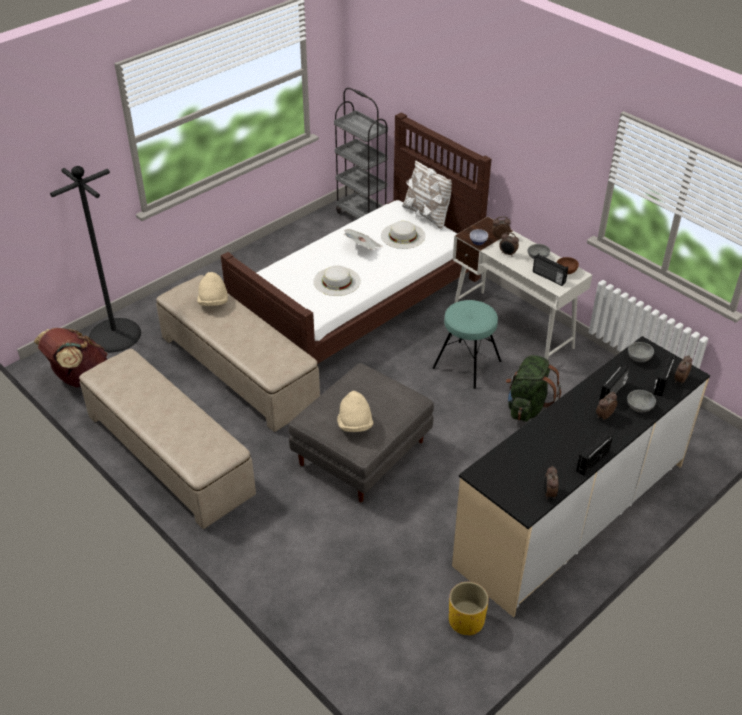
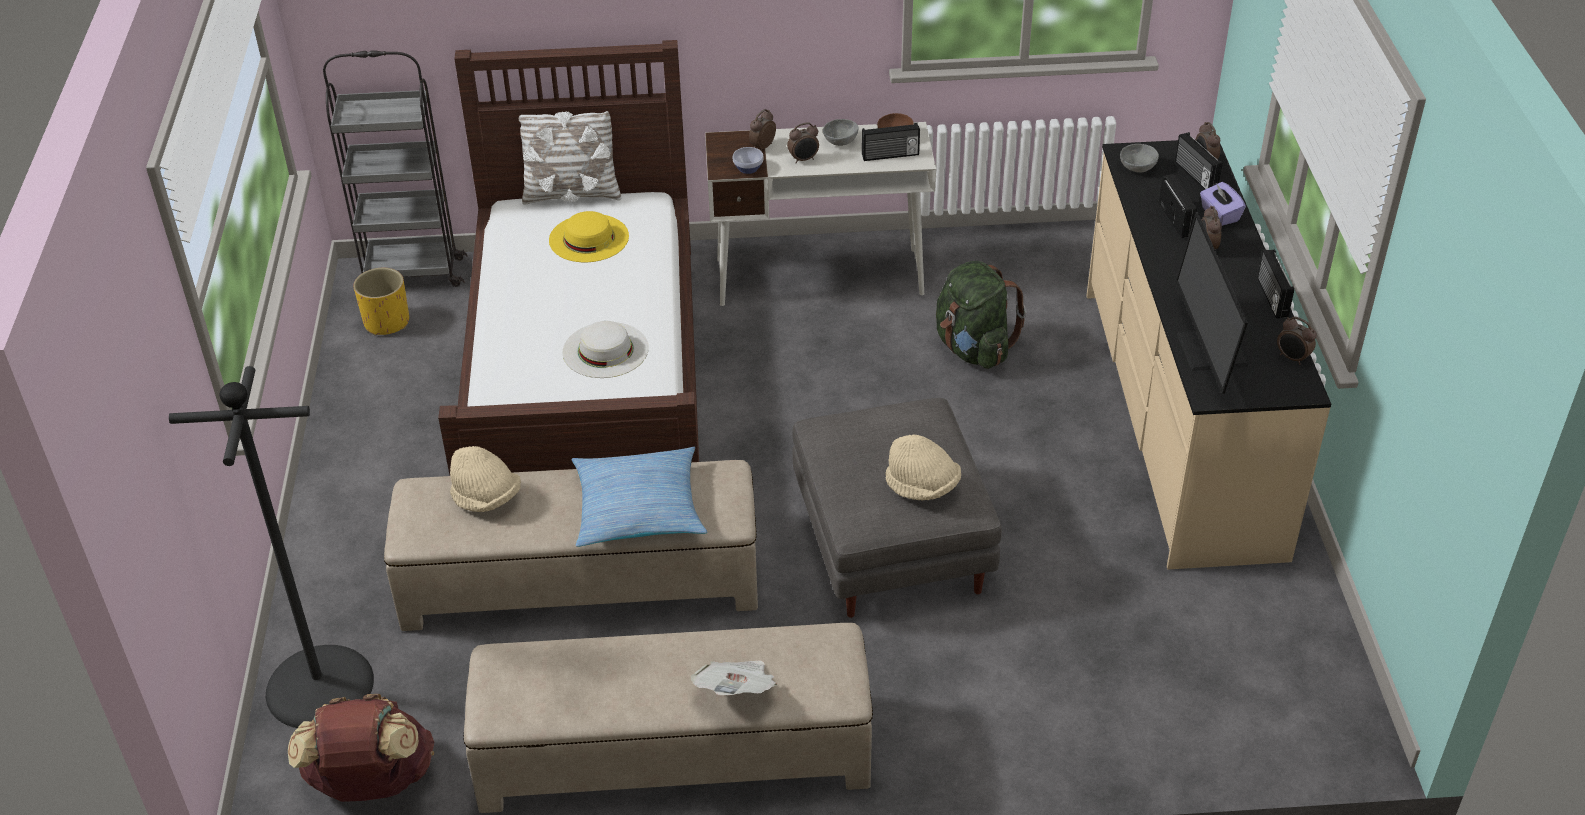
camera: 50 degrees left, 0 degrees up
(251, 346) = (638, 508): none -> pillow
(363, 248) = (565, 287): newspaper -> newspaper (737, 691)
(403, 235) = (589, 238): white hat -> yellow hat
(466, 620) = (1263, 606): yellow planter -> yellow planter (387, 322)
(467, 364) = (838, 353): turquoise stool -> none
(516, 457) = (1210, 350): none -> monitor
(639, 407) = (1219, 215): grey bowl -> purple tissue box

